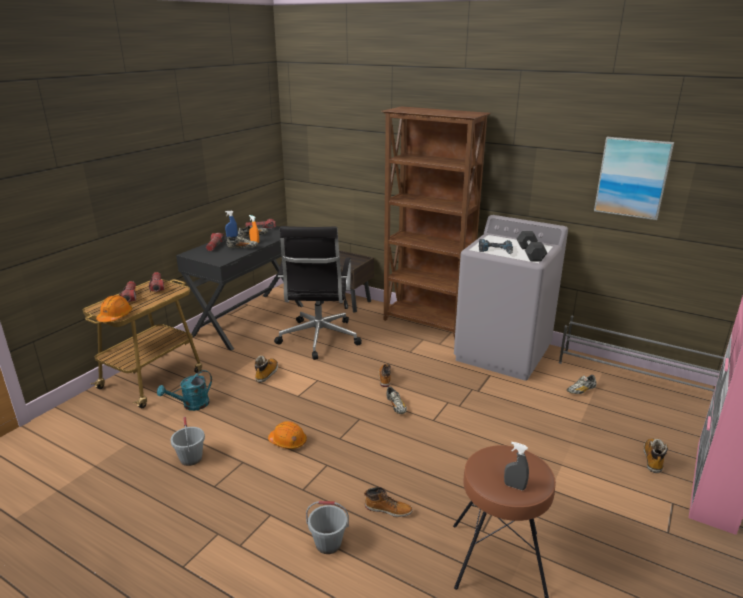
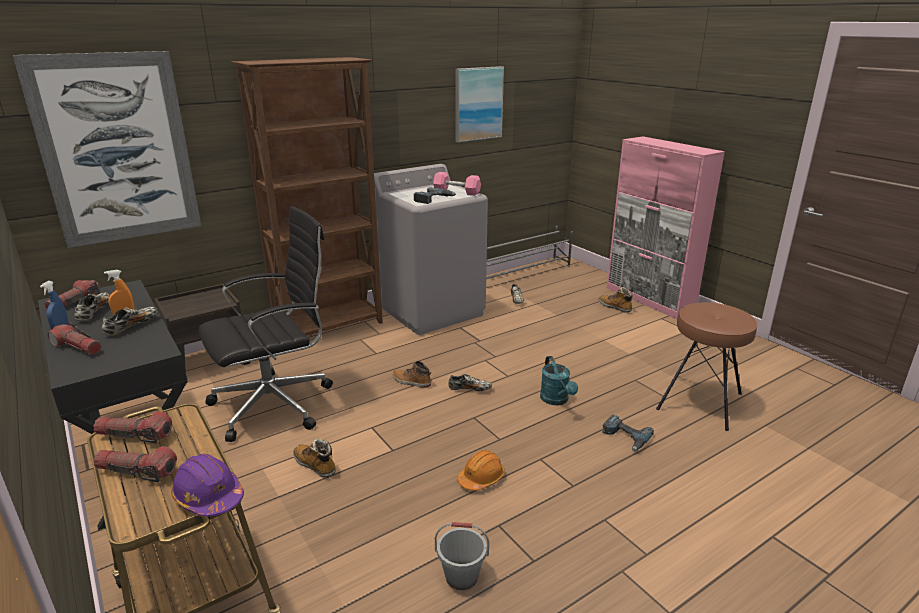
camera: 65 degrees left, 0 degrees up
(115, 316) = (209, 497): orange hard hat -> purple hard hat
(191, 405) = (327, 558): turquoise watering can -> turquoise watering can (556, 400)
(318, 339) = (276, 404): black office chair -> black office chair turned 60 degrees counterclockwise
(328, 544) = (661, 487): grey bucket -> none
(333, 152) = (117, 149): none -> picture
(388, 509) = (625, 437): boot -> power drill
(514, 486) = (737, 318): grey spray bottle -> none
(530, 253) = (456, 192): grey dumbbell -> pink dumbbell

